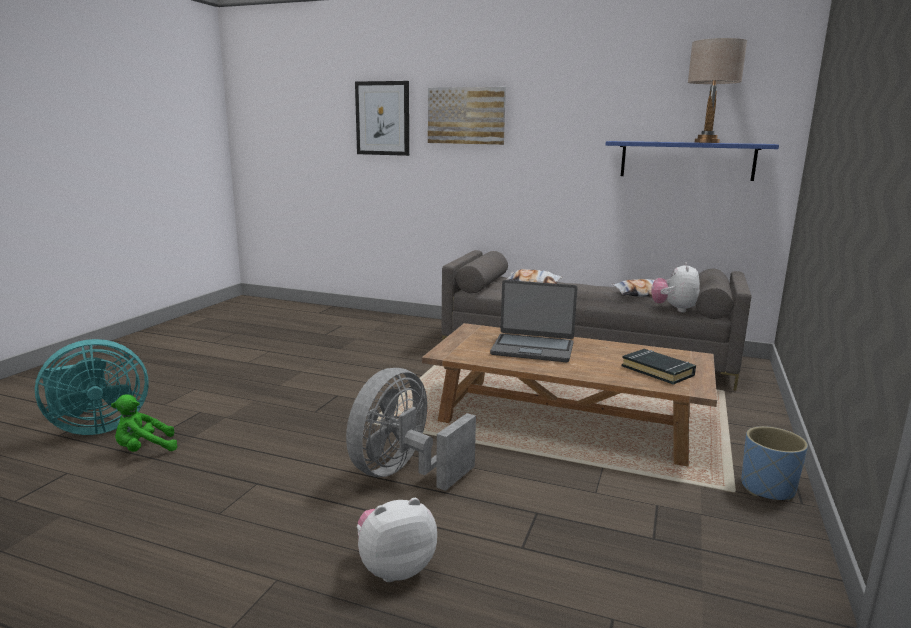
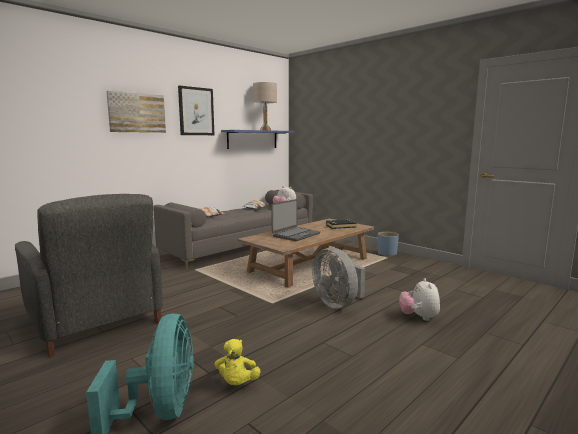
camera: 65 degrees left, 5 degrees down
(144, 450) = (237, 383): green plush toy -> yellow plush toy
(269, 353) = (95, 321): none -> grey armchair
(383, 118) = (64, 112): picture -> picture (196, 111)

